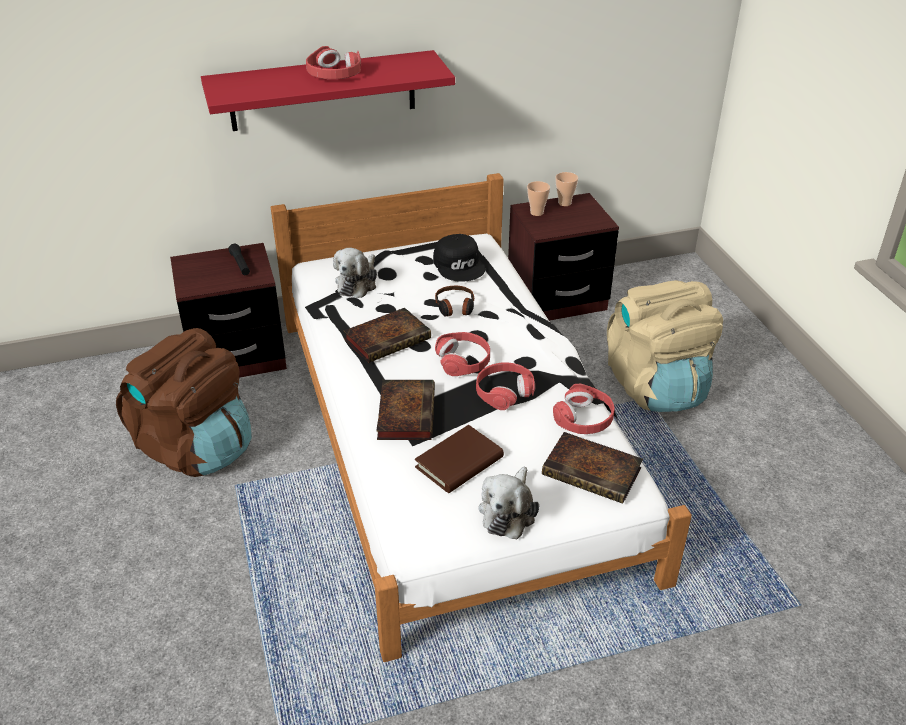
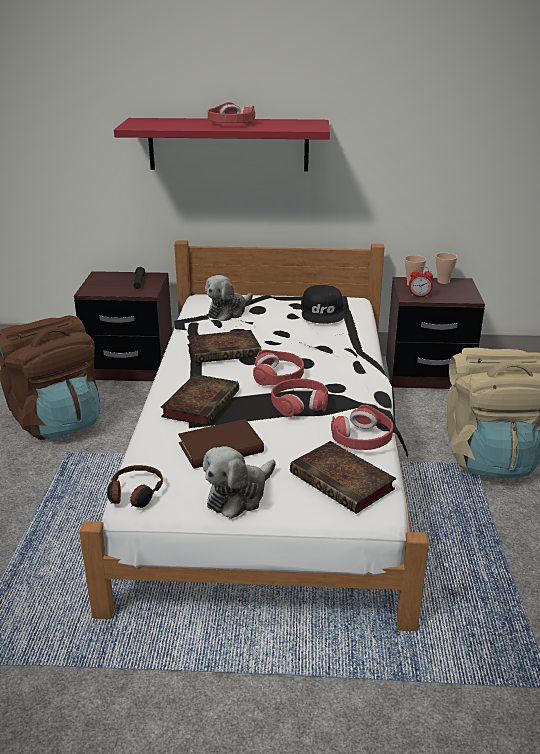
camera: 20 degrees right, 10 degrees down
(455, 307) = (297, 339): headphones -> headphones (134, 494)
(551, 228) = (419, 296): none -> alarm clock

